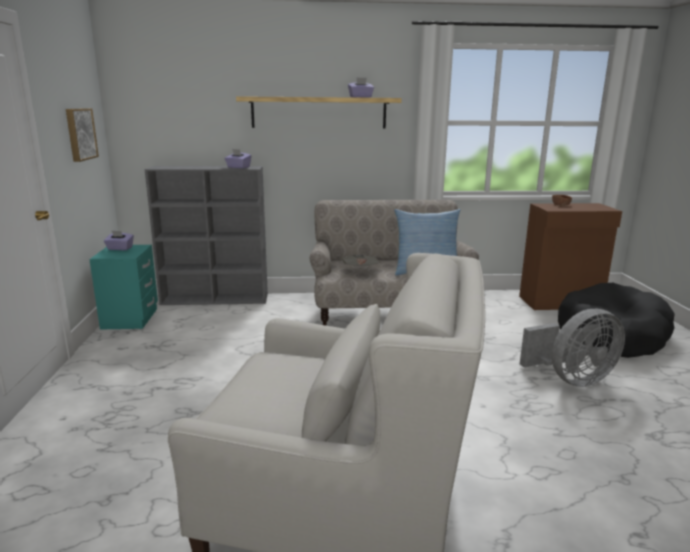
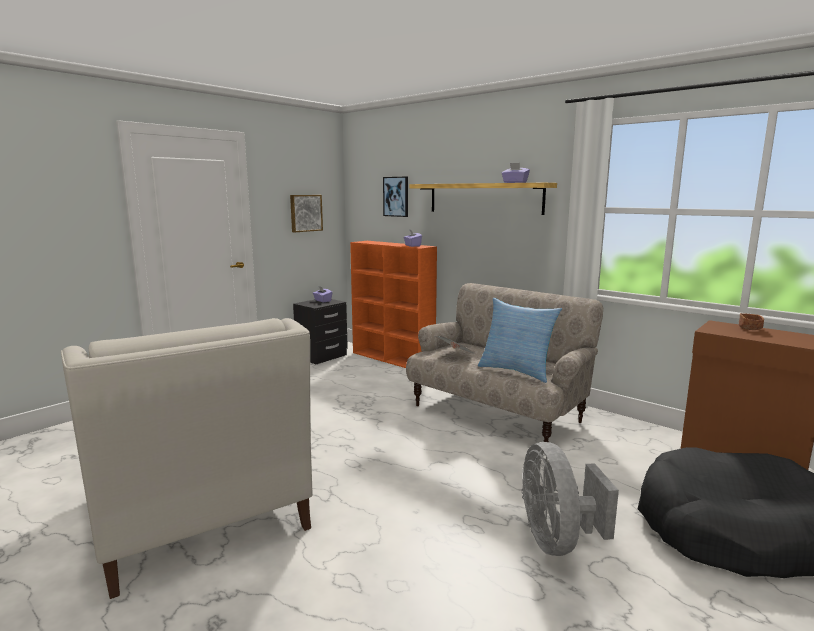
camera: 45 degrees right, 5 degrees down
(130, 319) = (321, 356): turquoise nightstand -> black nightstand
(196, 110) = (396, 196): none -> picture
(216, 299) = (393, 359): grey bookcase -> orange bookcase
(572, 379) = (557, 540): grey fan -> grey fan turned 60 degrees clockwise

